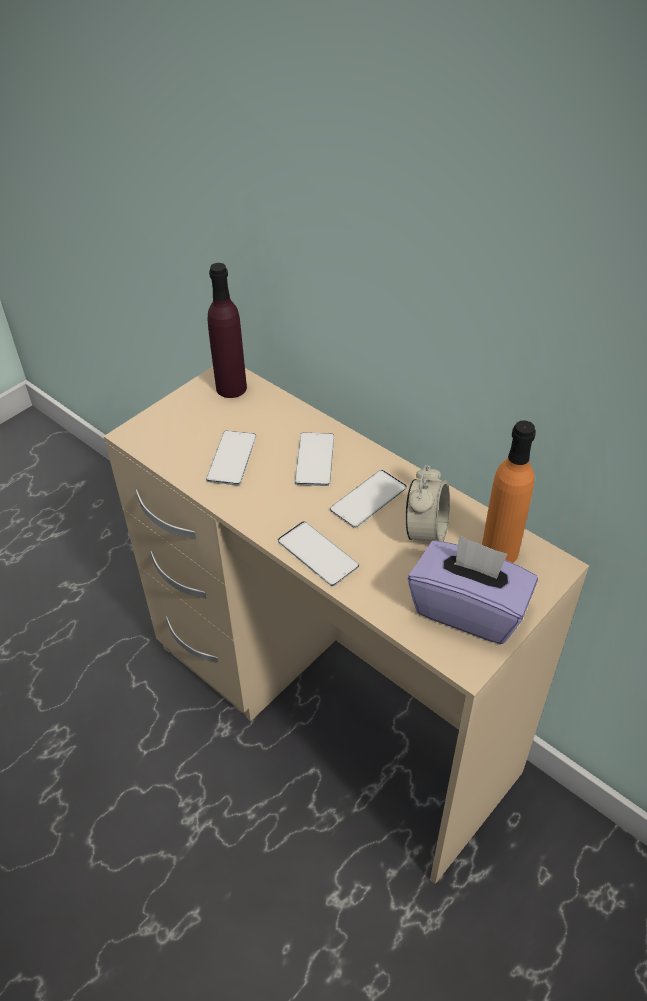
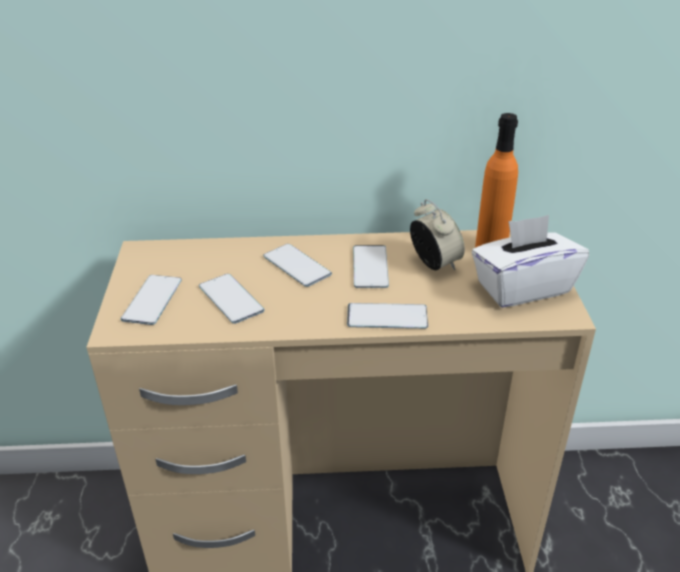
camera: 45 degrees left, 10 degrees down
(182, 424) = (152, 300): none -> phone
(231, 388) = (159, 257): purple bottle -> none
(468, 609) = (522, 287): purple tissue box -> white tissue box

